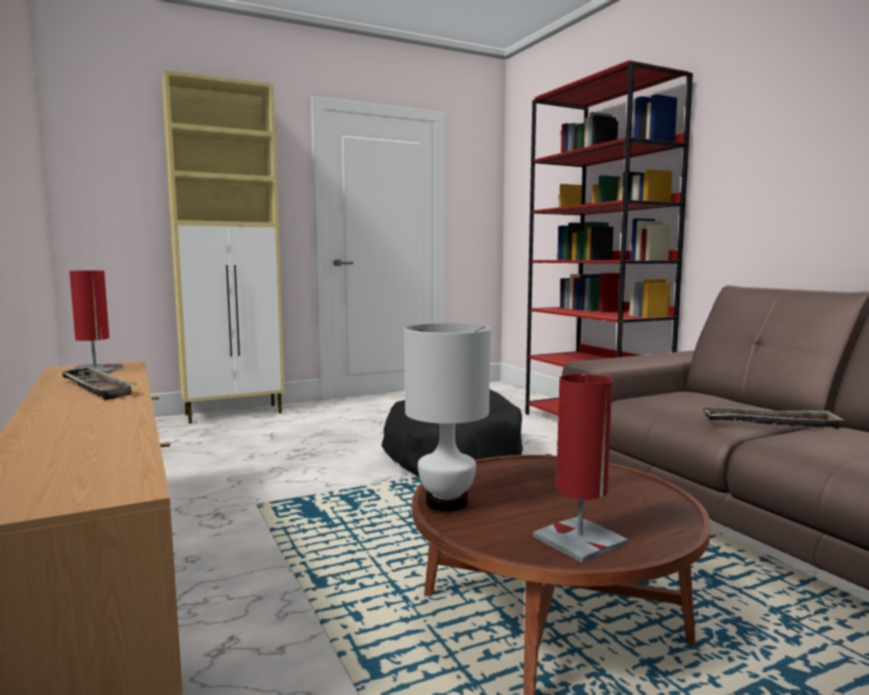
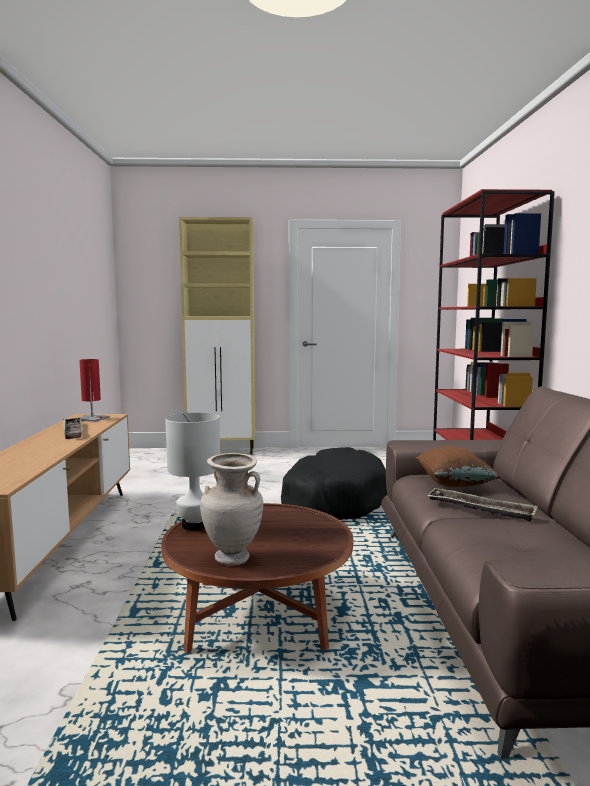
camera: 25 degrees right, 0 degrees up
(579, 540) = (232, 559): red table lamp -> beige vase
(684, 403) = (454, 484): none -> brown pillow

